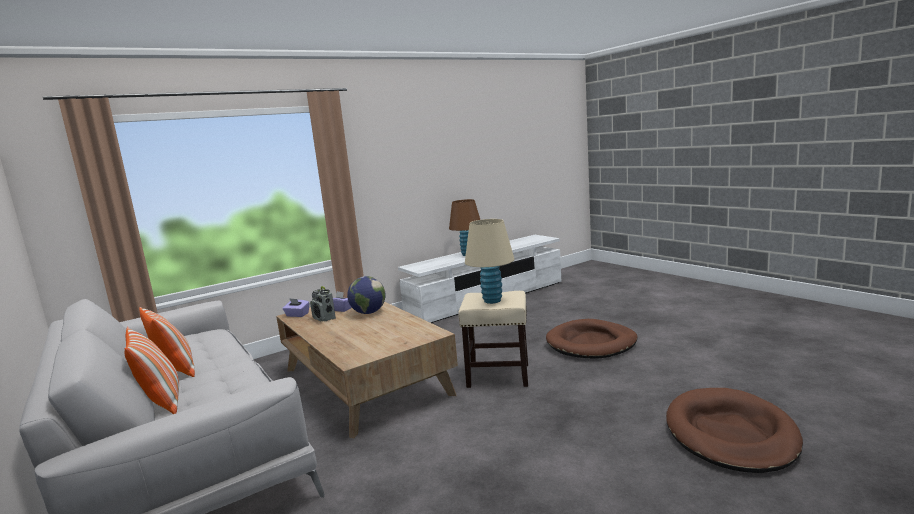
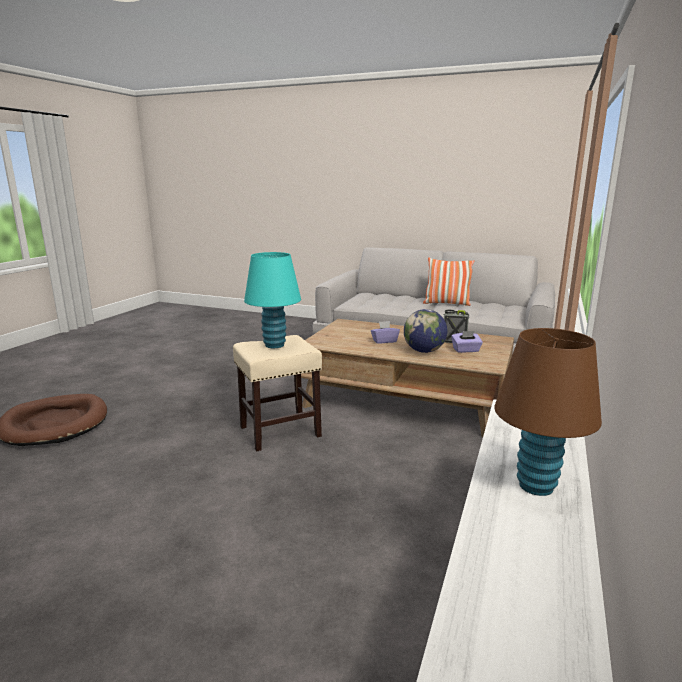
camera: 145 degrees right, 5 degrees up
(161, 402) = (402, 296): pillow -> none
(297, 315) = (493, 340): purple tissue box -> purple tissue box (384, 341)
(492, 301) = (274, 345): beige table lamp -> turquoise table lamp
(591, 343) = (179, 508): brown dog bed -> none

